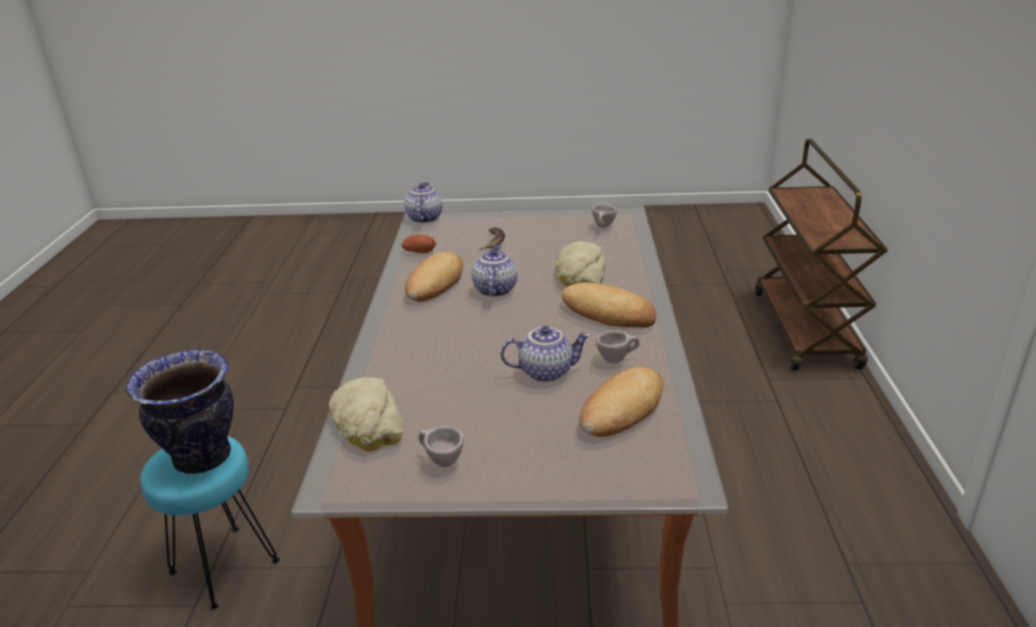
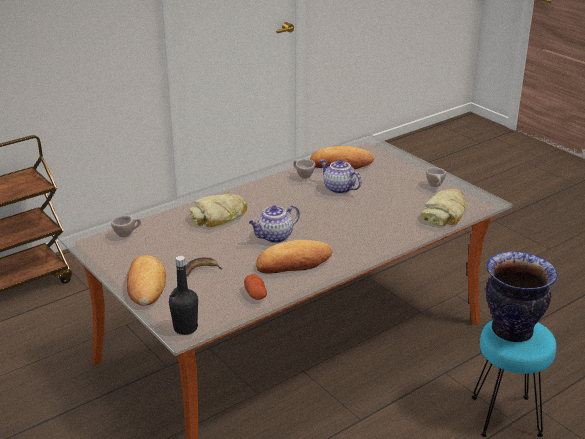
camera: 130 degrees left, 0 degrees up
(424, 218) = (185, 328): teapot -> black bottle
(608, 312) = (257, 193): bread -> bread (145, 285)

